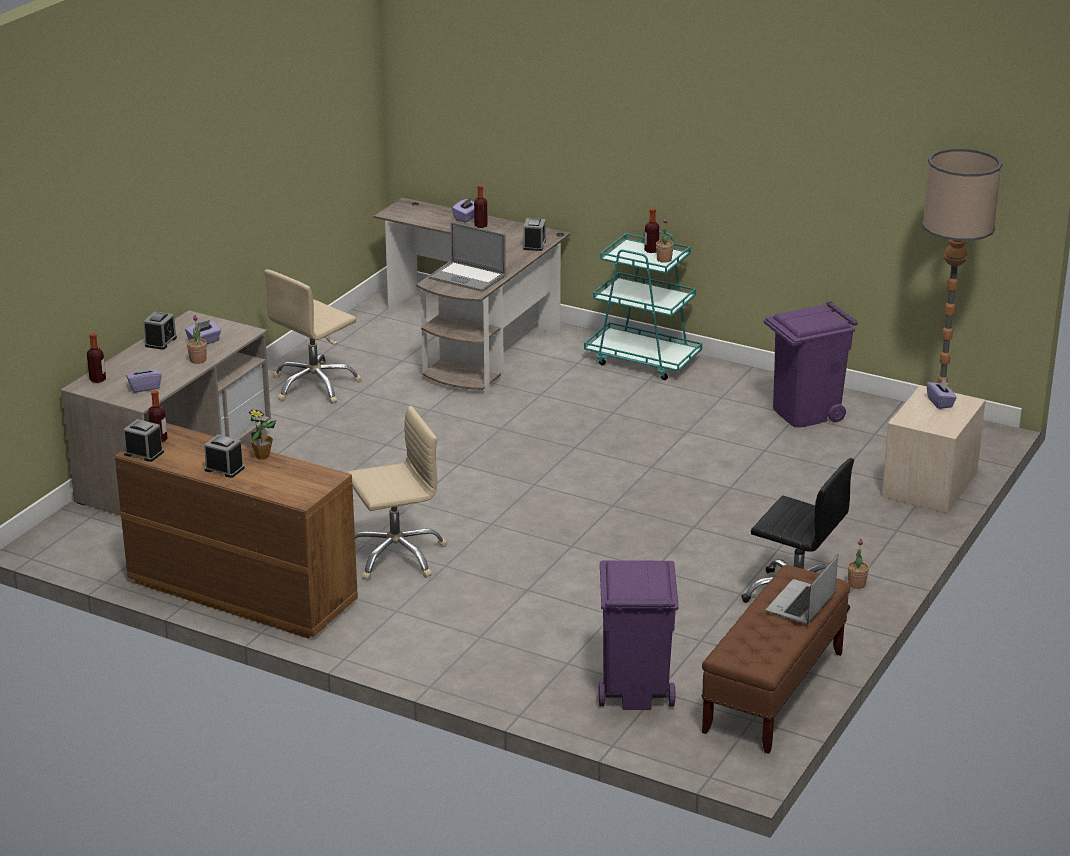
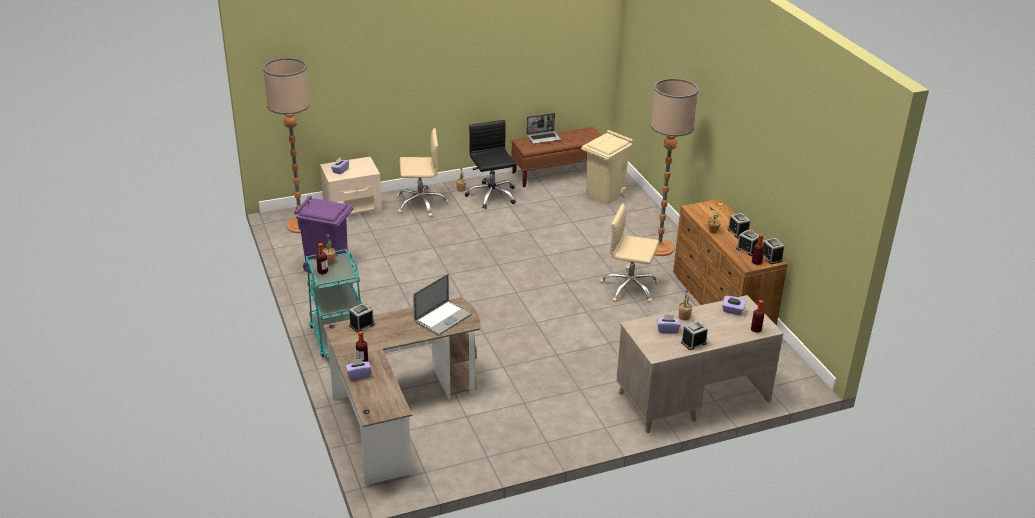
camera: 140 degrees left, 5 degrees up
(187, 450) = (747, 250): none -> alarm clock
(314, 385) = (544, 424): beige office chair -> beige office chair (420, 204)
(425, 635) = (659, 248): none -> floor lamp
(467, 277) = (443, 318): laptop -> laptop turned 60 degrees clockwise
(635, 690) = (604, 195): purple trash can -> beige trash can

